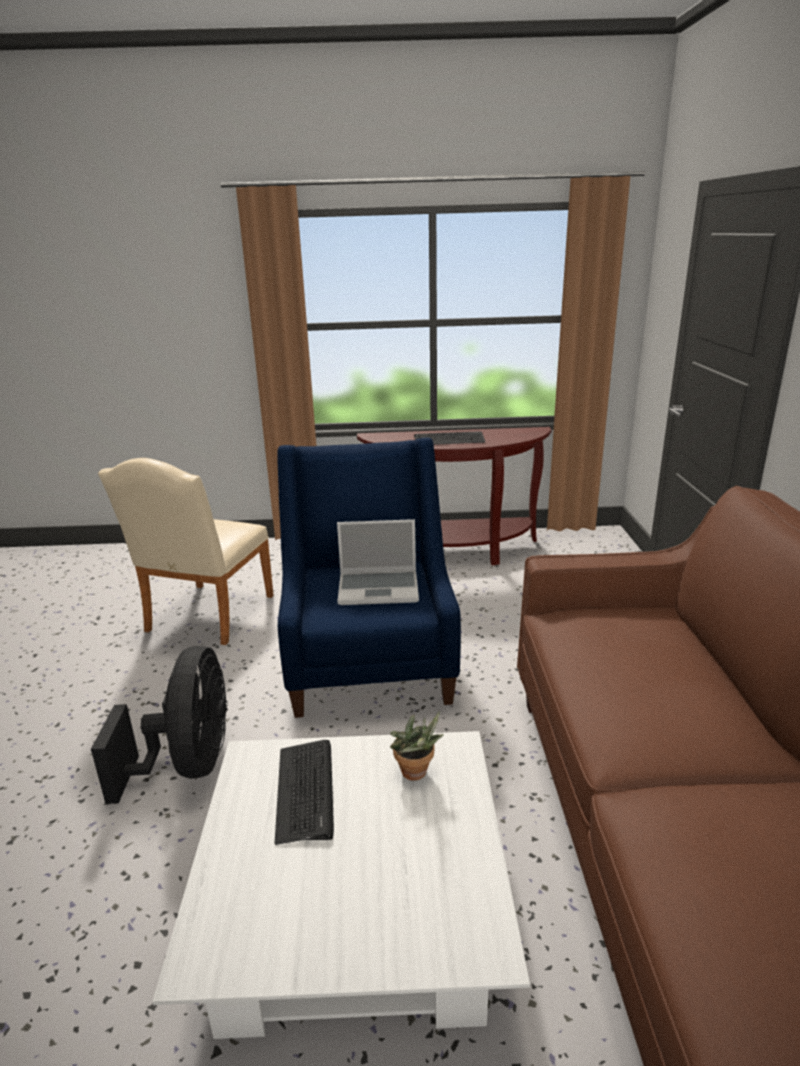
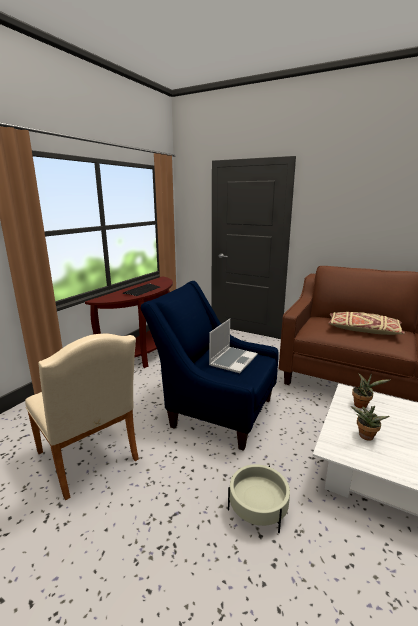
camera: 60 degrees left, 5 degrees down
(189, 764) = (258, 509): black fan -> beige planter
(306, 791) = (365, 437): keyboard -> potted plant
(650, 675) = (363, 330): none -> beige pillow

